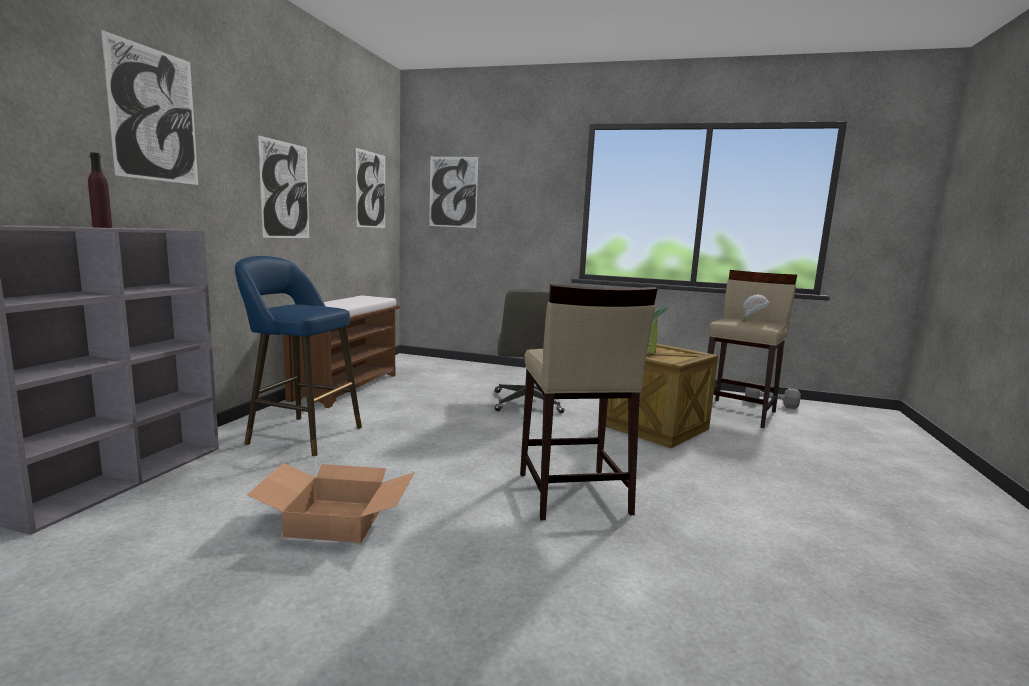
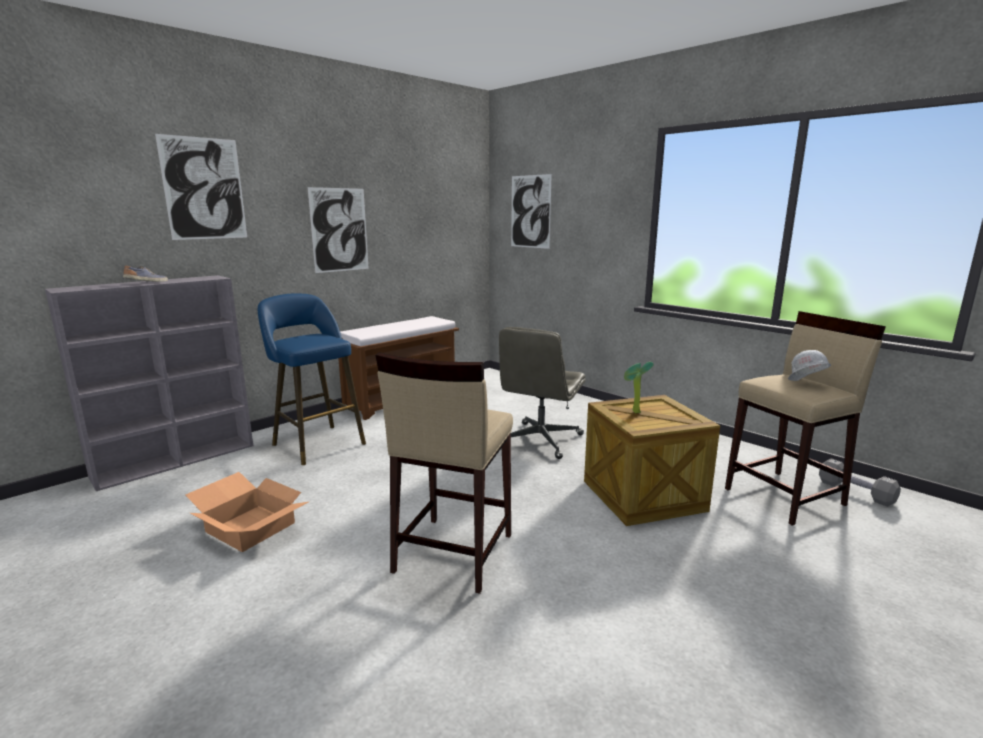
camera: 30 degrees right, 5 degrees up
(102, 227) = (147, 283): purple bottle -> shoe
(371, 190) = (447, 216): picture -> none

